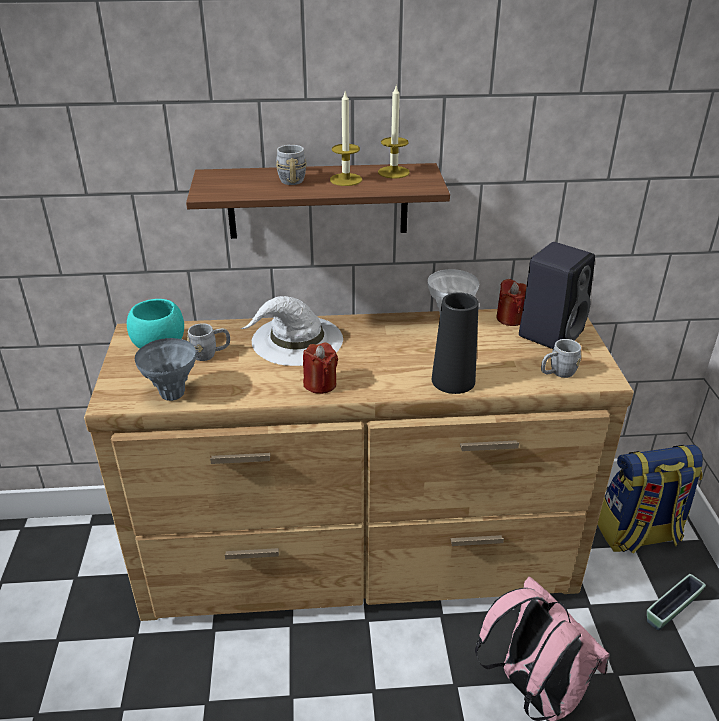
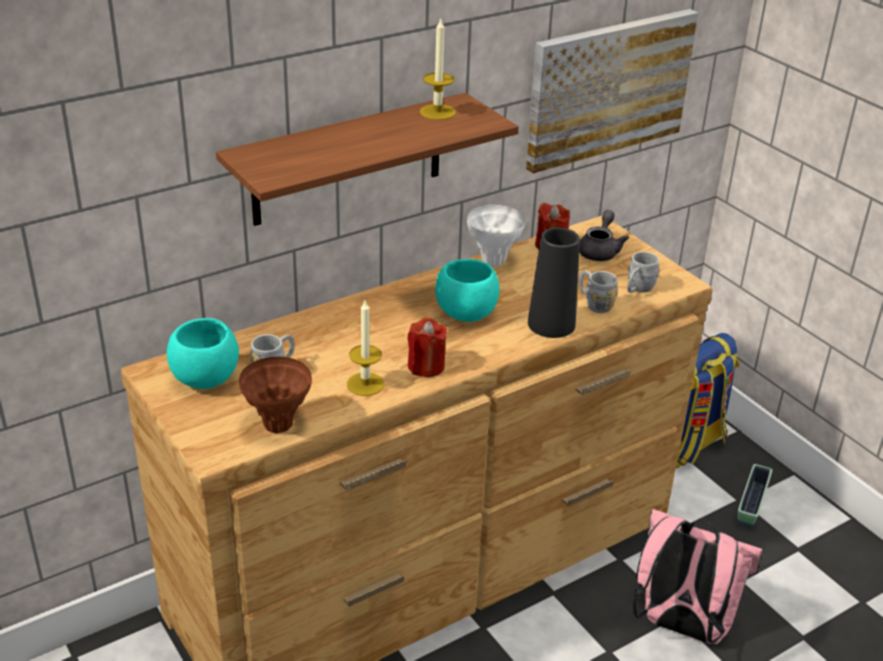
camera: 30 degrees left, 0 degrees up
(172, 394) = (278, 425): grey vase -> brown vase
(291, 178) = (340, 140): grey mug -> grey mug (594, 303)
(296, 341) = (356, 328): white hat -> none
(346, 179) = (399, 130): candle -> candle (365, 384)
(390, 353) = (466, 314): none -> turquoise bowl
(551, 333) = (600, 250): black speaker -> grey teapot
(595, 187) = (608, 88): none -> picture

